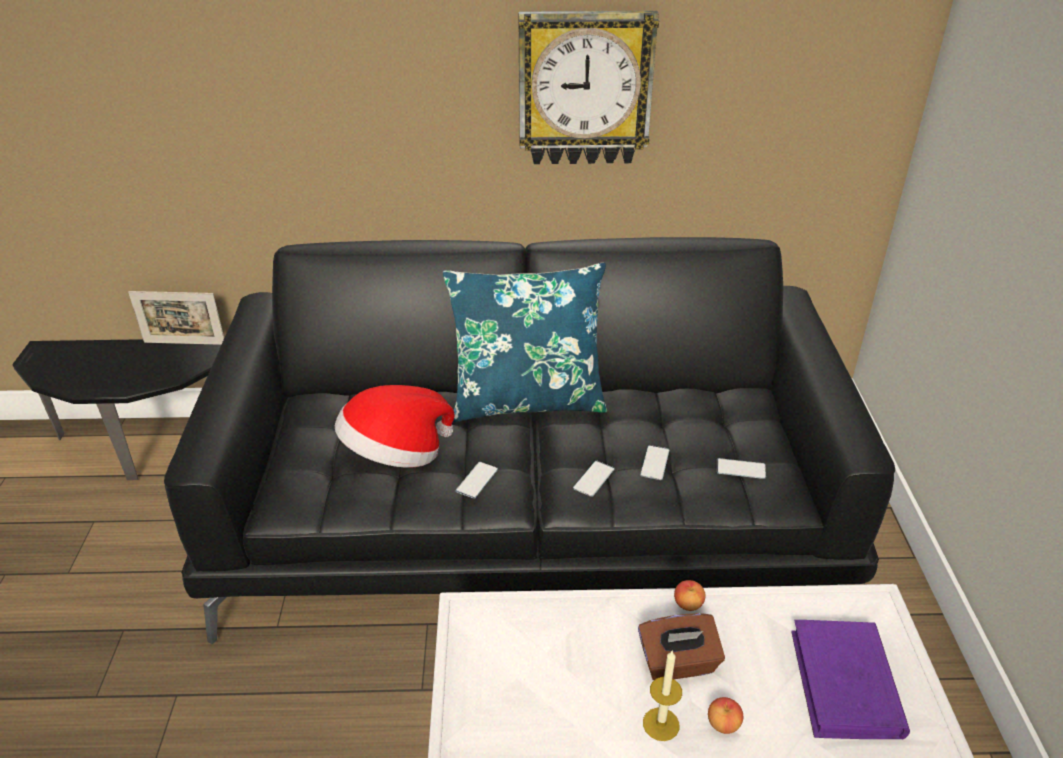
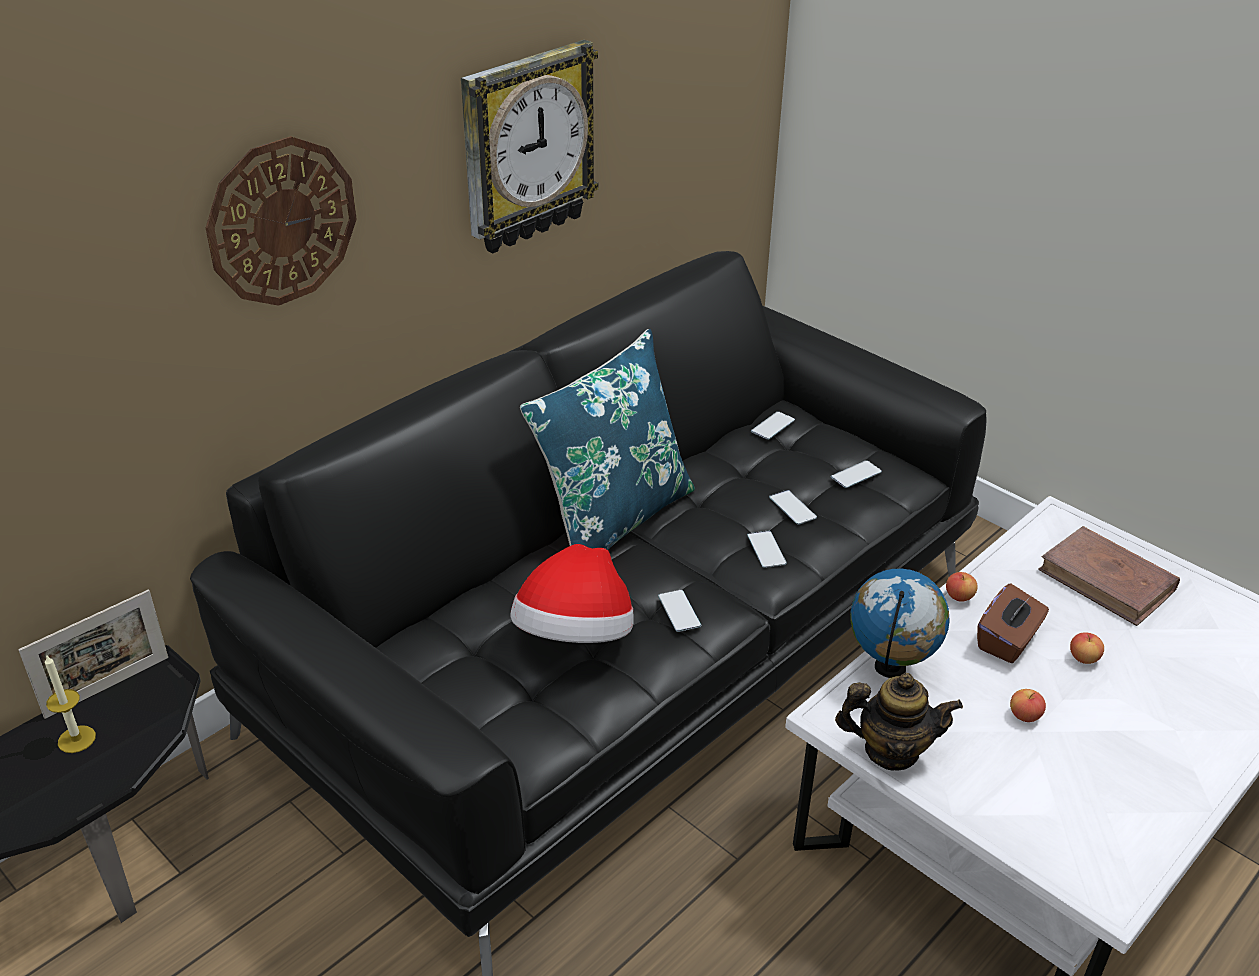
camera: 45 degrees left, 0 degrees up
(346, 79) = (282, 222): none -> wall clock
(468, 668) = (891, 751): none -> teapot
(555, 615) = (890, 669): none -> globe
(604, 725) = (1024, 715): none -> apple
(661, 724) = (1053, 687): candle -> candle (76, 739)
(725, 400) = (772, 426): none -> phone
(845, 683) = (1107, 580): purple book -> brown book

